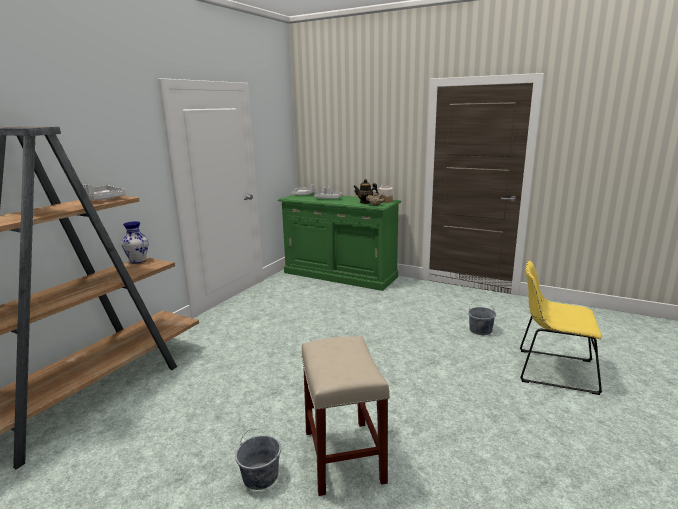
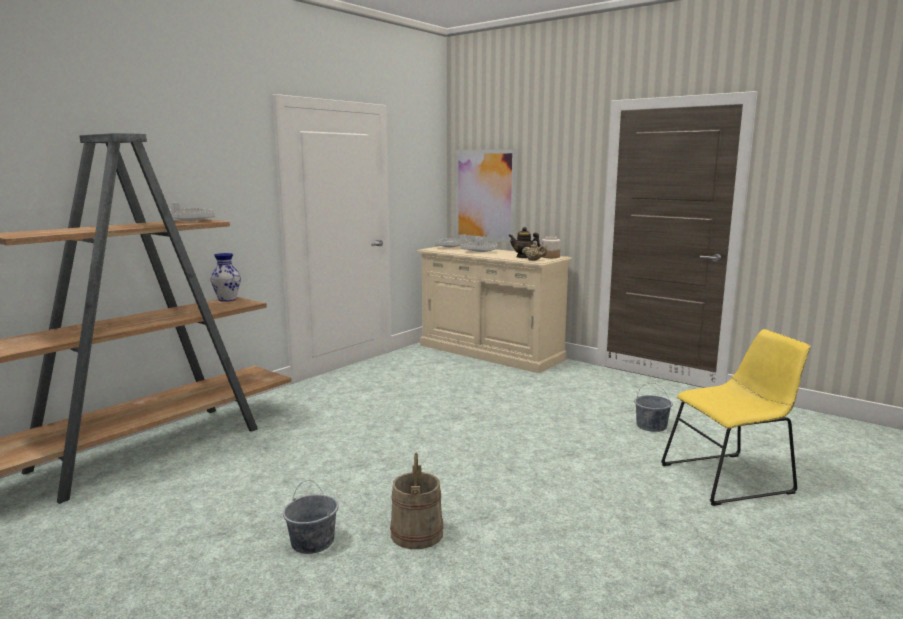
camera: 10 degrees right, 5 degrees down
(328, 153) = (485, 195): none -> picture
(340, 275) = (490, 352): green cabinet -> beige cabinet
(342, 454) = (416, 533): beige stool -> beige bucket
(552, 370) = (731, 478): yellow chair -> yellow chair turned 135 degrees clockwise

